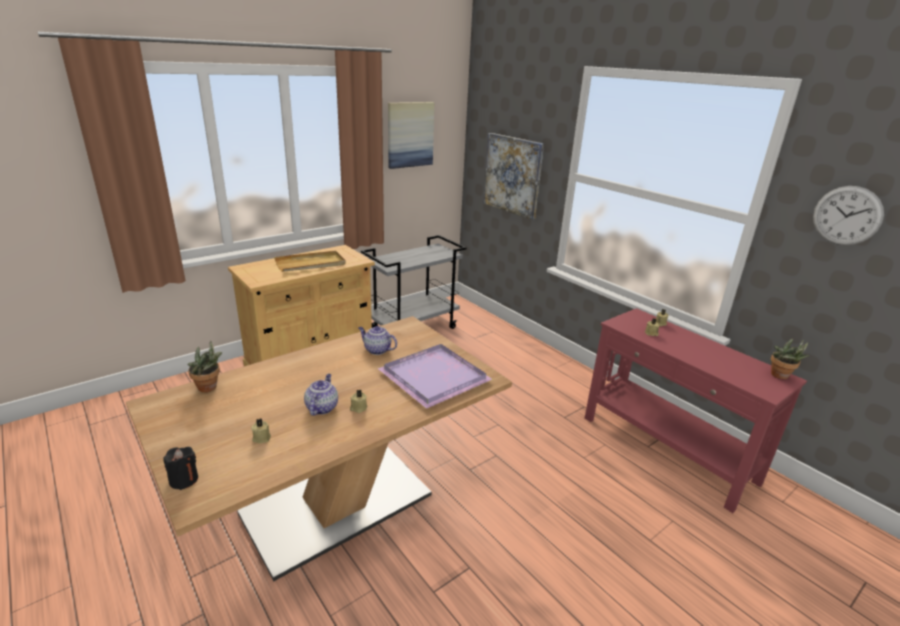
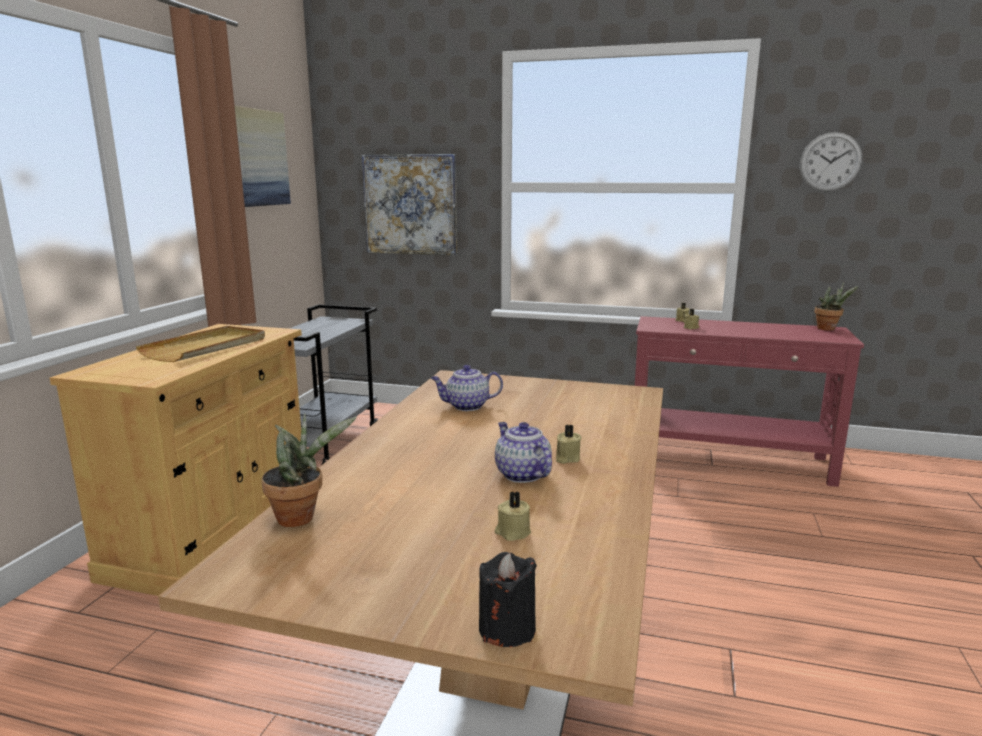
camera: 35 degrees left, 10 degrees down
(436, 377) = (587, 406): purple tray -> none

